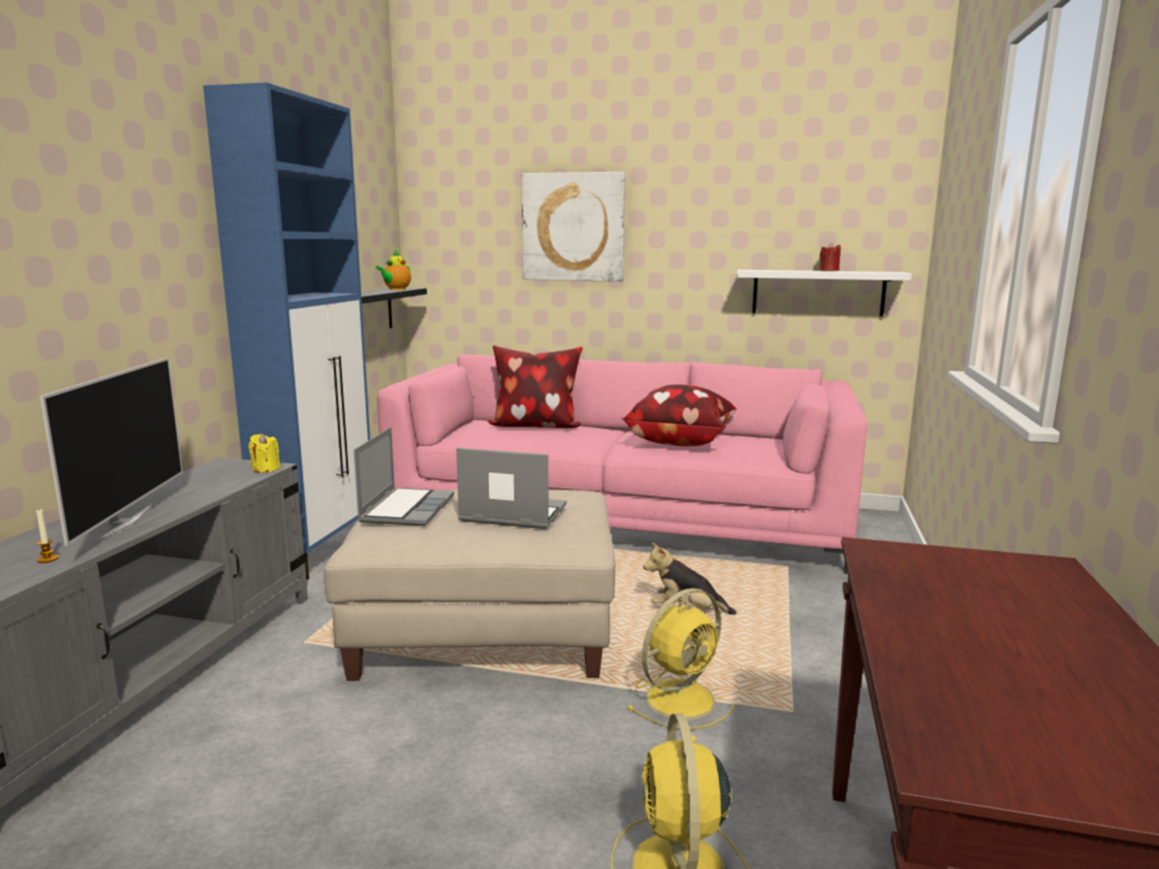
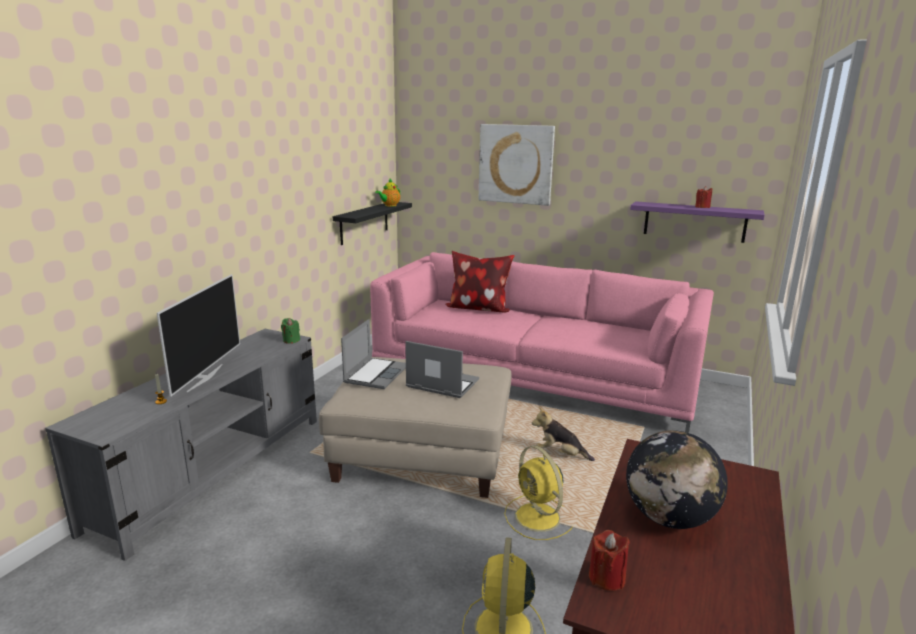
camera: 10 degrees right, 5 degrees up
(265, 469) = (291, 340): yellow candle -> green candle
(320, 552) = (329, 387): blue cabinet -> none
(679, 442) = (576, 330): pillow -> none
(682, 698) = (539, 518): yellow fan -> yellow fan turned 90 degrees clockwise
(818, 292) = (694, 221): white shelf -> purple shelf
(931, 720) = (606, 578): none -> red candle
(969, 628) = (669, 518): none -> globe

